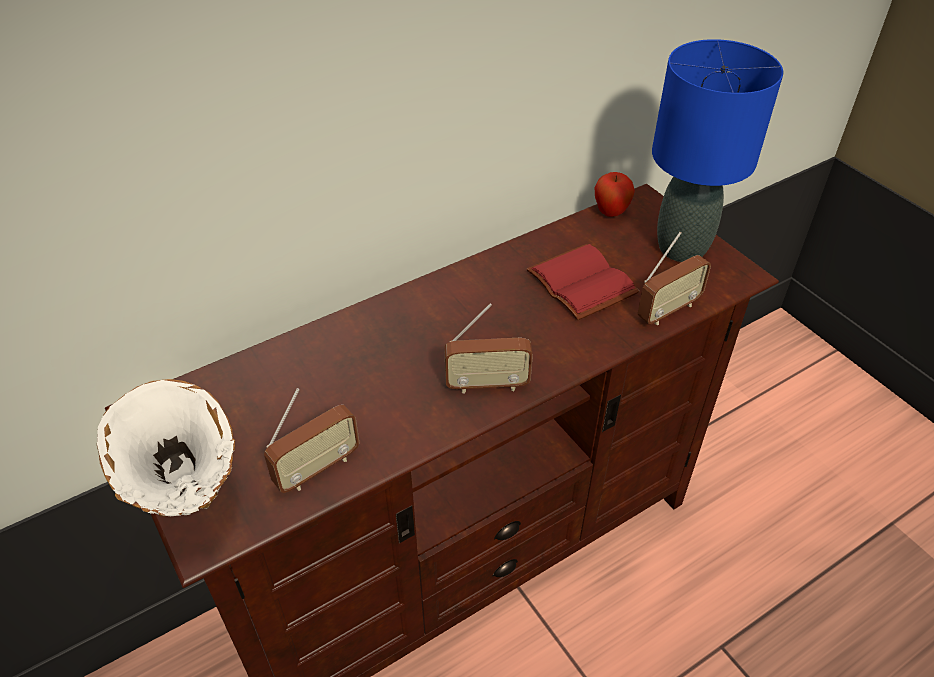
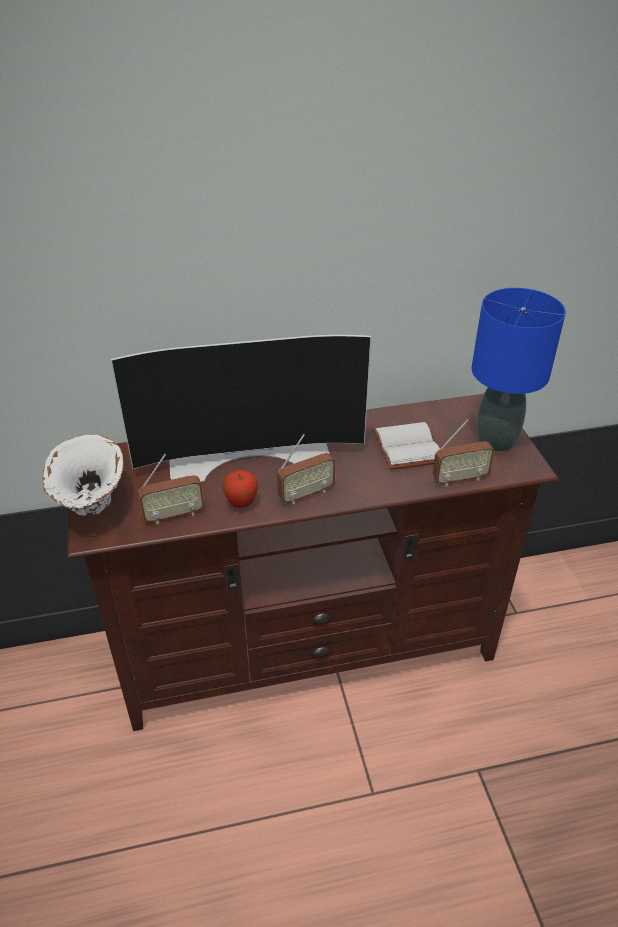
camera: 20 degrees right, 5 degrees down
(383, 347) = (250, 455): none -> television
(487, 384) = (306, 494): radio -> radio turned 45 degrees counterclockwise
(578, 283) = (405, 446): red book -> white book
(611, 213) = (456, 406): apple -> apple (241, 504)

